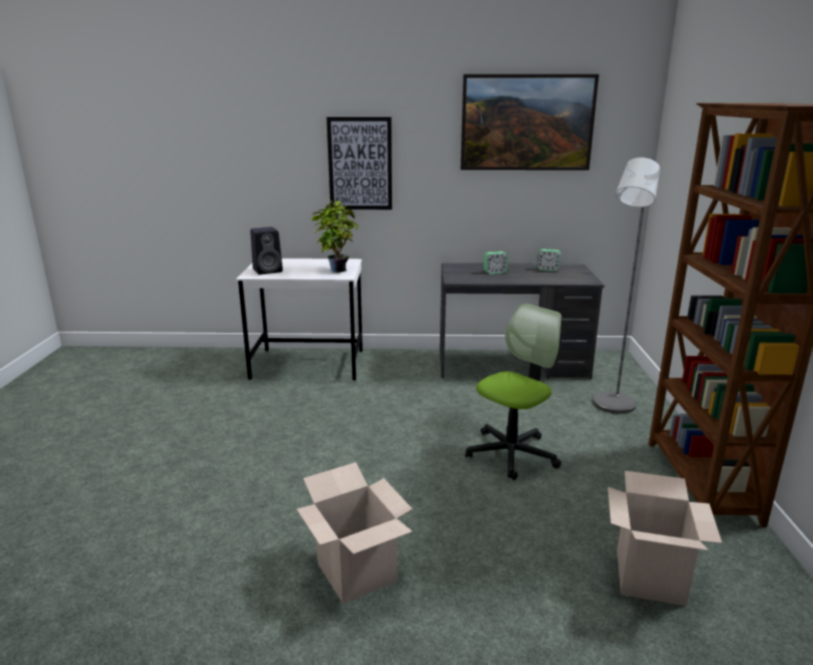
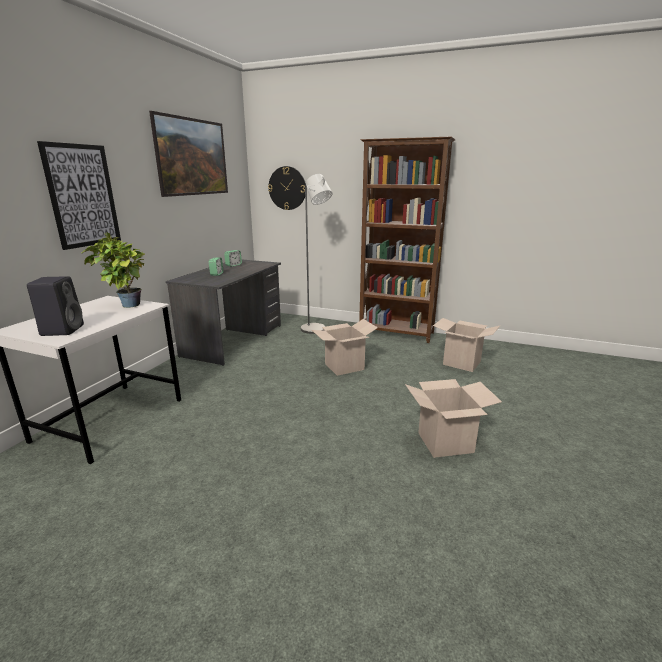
camera: 70 degrees left, 0 degrees up
(511, 454) = (344, 366): office chair -> cardboard box
(679, 173) = (287, 188): none -> wall clock

